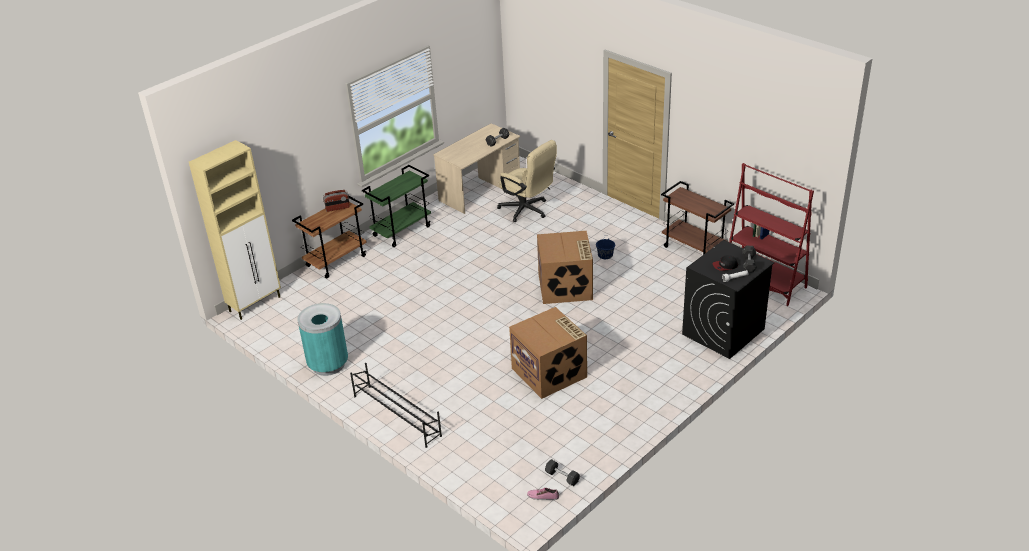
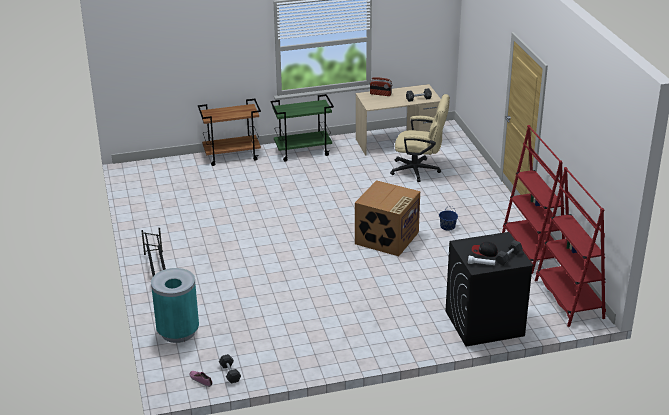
camera: 30 degrees right, 5 degrees down
(255, 304) = (145, 165): beige cabinet -> none
(328, 364) = (150, 225): turquoise trash can -> turquoise trash can (178, 332)
(337, 208) = (241, 109): radio -> radio (380, 94)
(528, 211) = (420, 170): beige office chair -> beige office chair turned 60 degrees counterclockwise
(550, 373) = (304, 296): cardboard box -> none
(694, 249) = (533, 250): brown cart -> red bookcase

